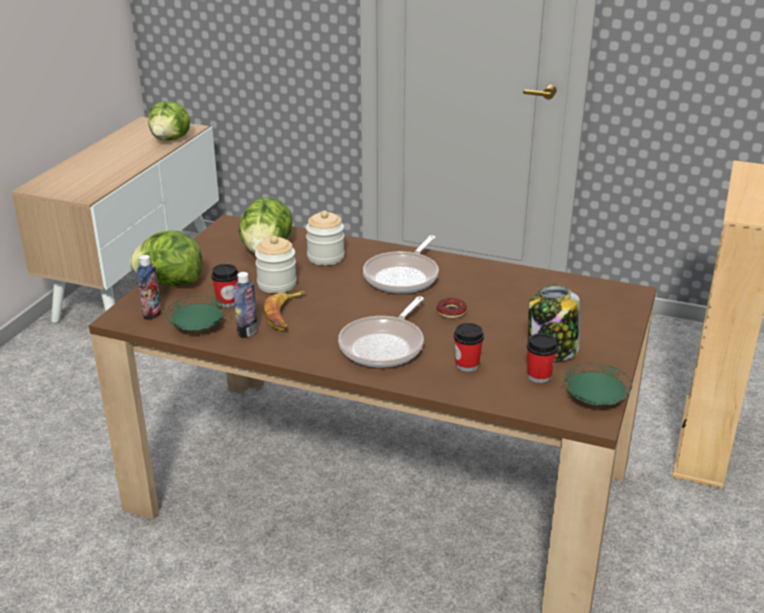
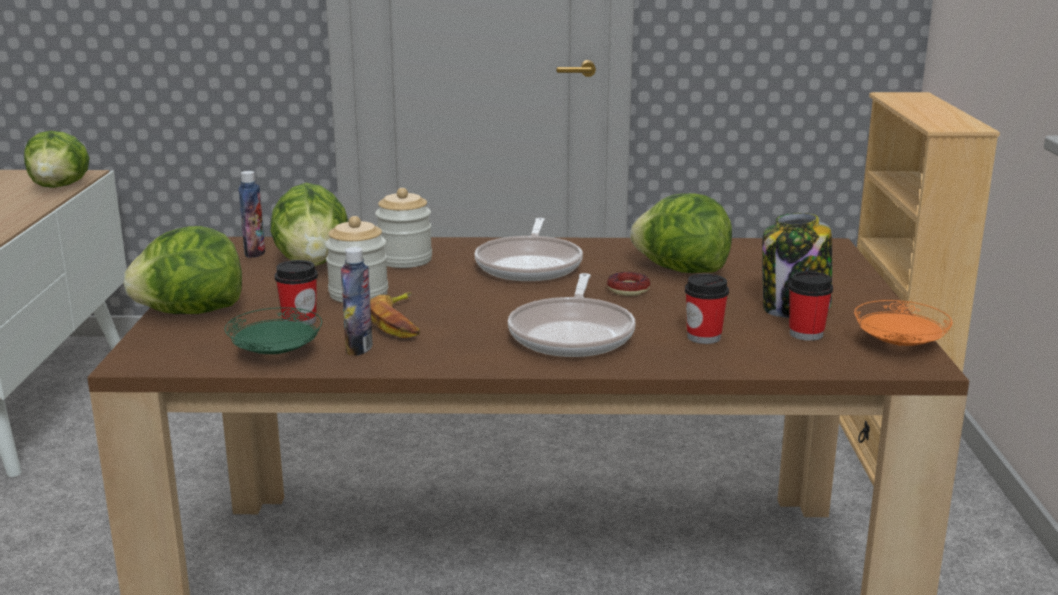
camera: 20 degrees left, 10 degrees down
(152, 314) = (188, 349): bottle -> bottle (255, 253)
(502, 300) = (681, 270): none -> lettuce
(594, 399) = (898, 345): green plate -> orange plate

